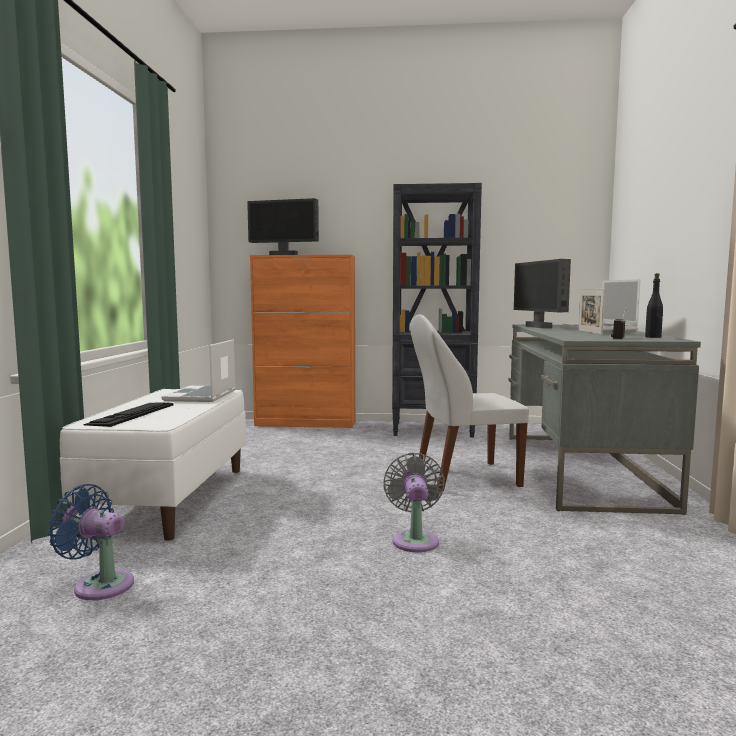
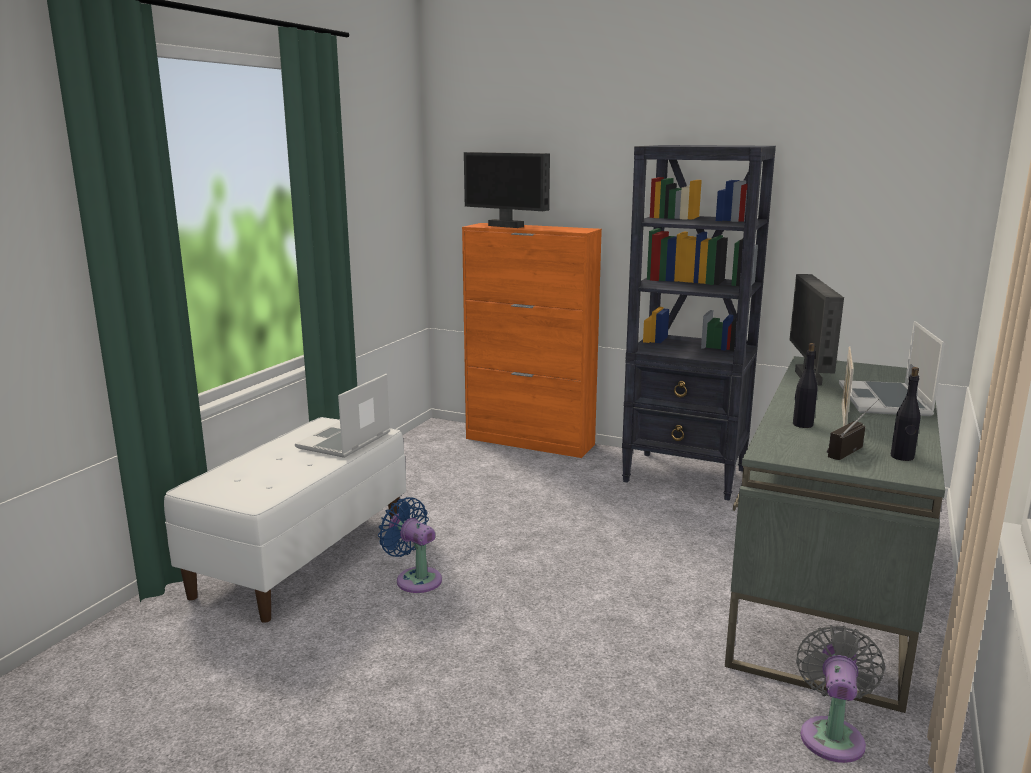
camera: 20 degrees right, 10 degrees up
(99, 584) = (170, 672): blue fan -> blue fan (415, 579)
(132, 414) = (246, 474): keyboard -> none
(415, 539) = (511, 678): grey fan -> grey fan (832, 735)
(463, 477) = (653, 578): white chair -> none
(572, 334) = (802, 424): none -> black bottle

